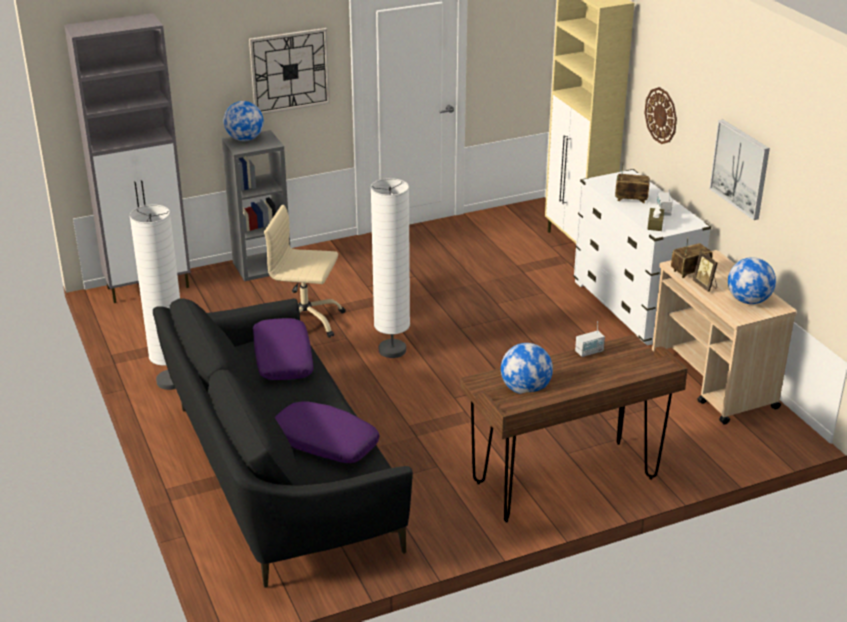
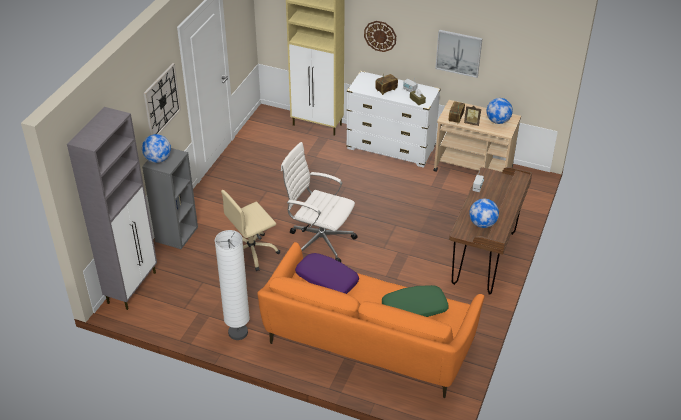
camera: 45 degrees left, 10 degrees up
(278, 475) = (368, 342): black sofa -> orange sofa
(323, 442) = (414, 309): purple pillow -> green pillow
(392, 350) = (319, 241): white floor lamp -> white office chair

